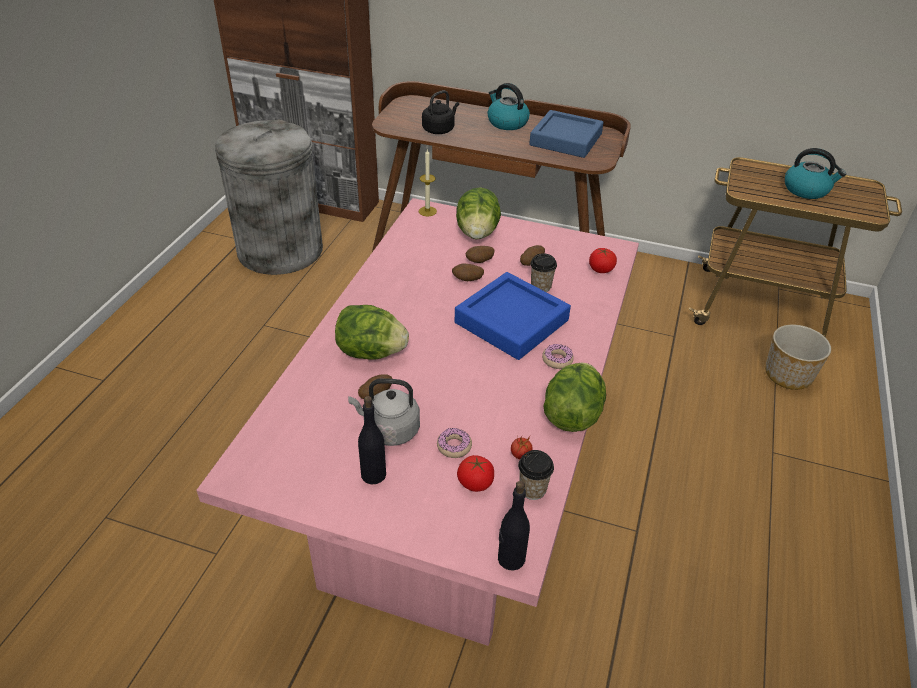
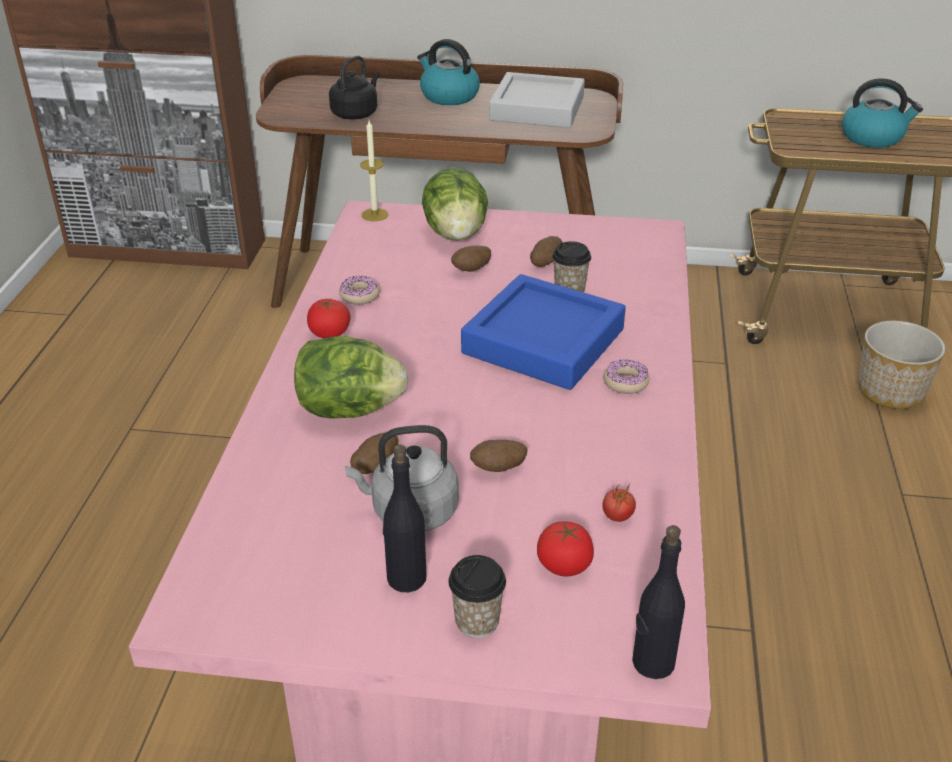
camera: 10 degrees left, 5 degrees down
(280, 249) = (132, 321): grey trash can -> none
(454, 446) = (516, 519): donut -> donut (360, 295)
(467, 280) = (462, 296): potato -> potato (498, 469)
(532, 489) = (651, 560): cup -> cup (477, 621)
(565, 139) = (537, 109): blue tray -> grey tray
(572, 415) = (672, 451): lettuce -> none
(601, 269) = (645, 260): tomato -> tomato (330, 333)

